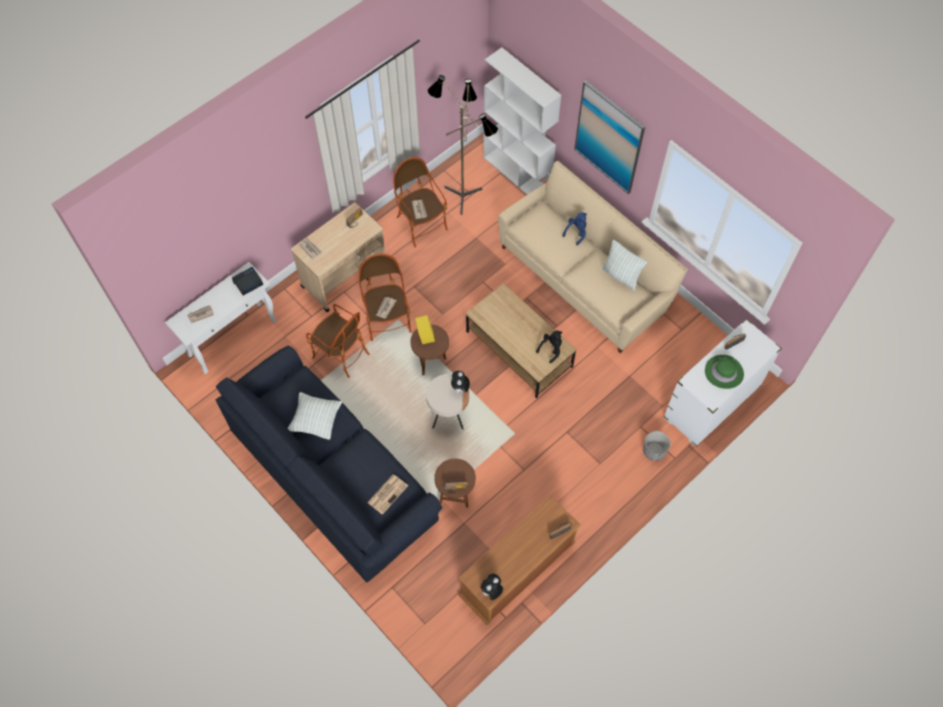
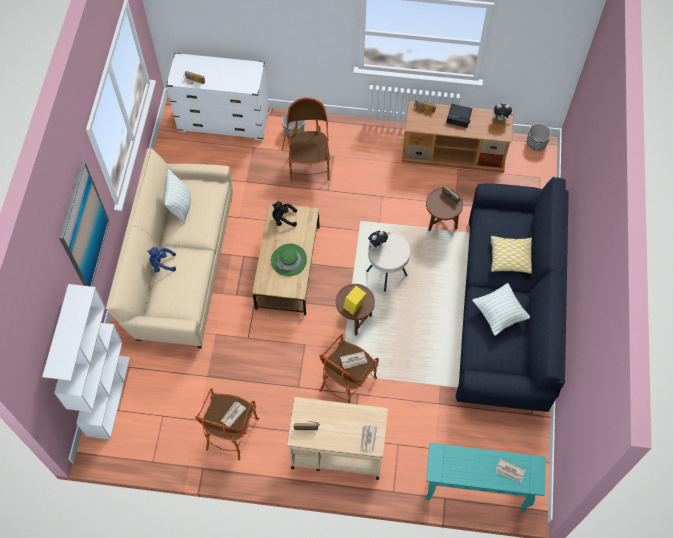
camera: 130 degrees left, 0 degrees up
(233, 337) = (474, 490): white console table -> turquoise console table
(248, 283) = (446, 460): alarm clock -> alarm clock (459, 117)
(341, 354) = (409, 390): armchair -> armchair (309, 165)
(352, 472) = (510, 257): none -> pillow
(388, 493) = (502, 223): newspaper -> none
(463, 656) = (536, 143): none -> planter
(464, 193) = (166, 423): floor lamp -> none
(724, 372) = (225, 73): green hat -> green hat (289, 260)

